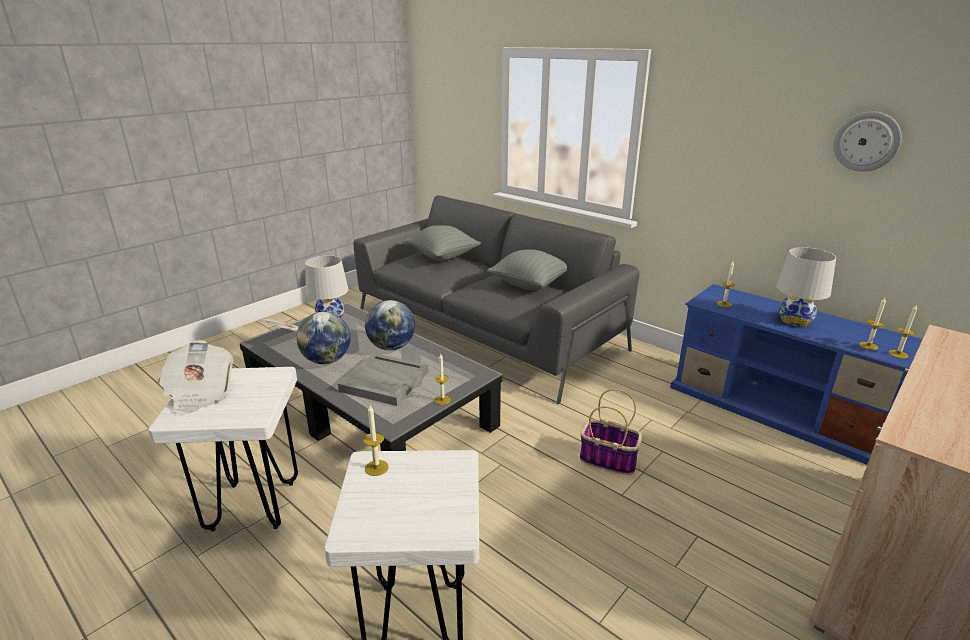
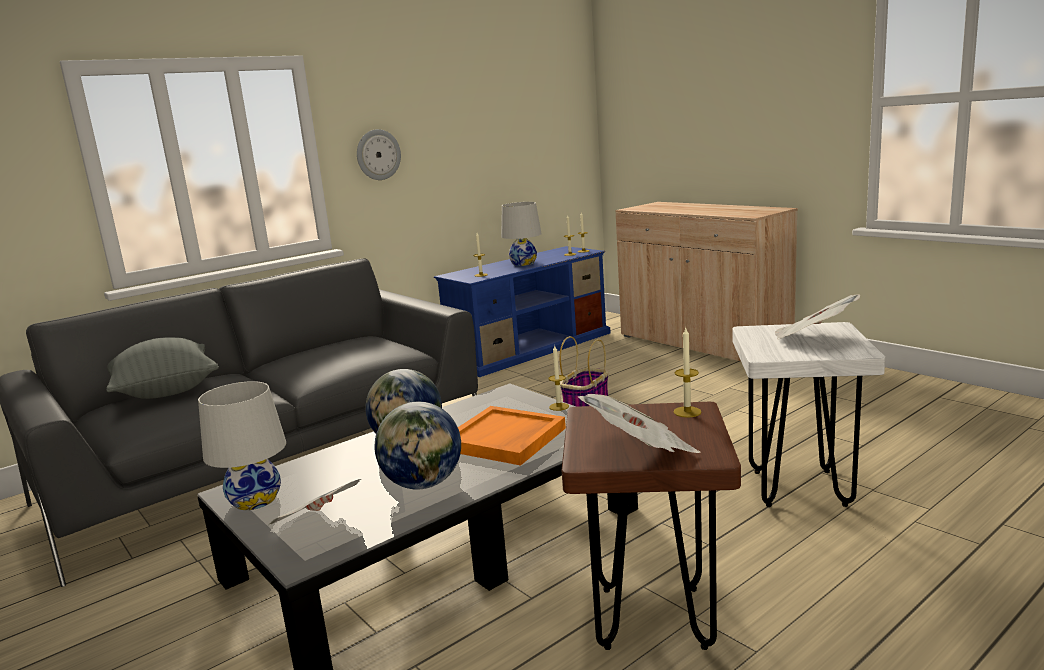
camera: 80 degrees left, 10 degrees down
(253, 505) = (652, 617): white stool -> brown stool
(376, 468) = (771, 352): candle -> candle (687, 412)
(384, 382) = (505, 439): grey tray -> orange tray
(412, 503) = (812, 338): none -> newspaper
(530, 285) = (337, 345): grey pillow -> none
(866, 141) = (493, 118): wall clock -> wall clock (378, 154)

